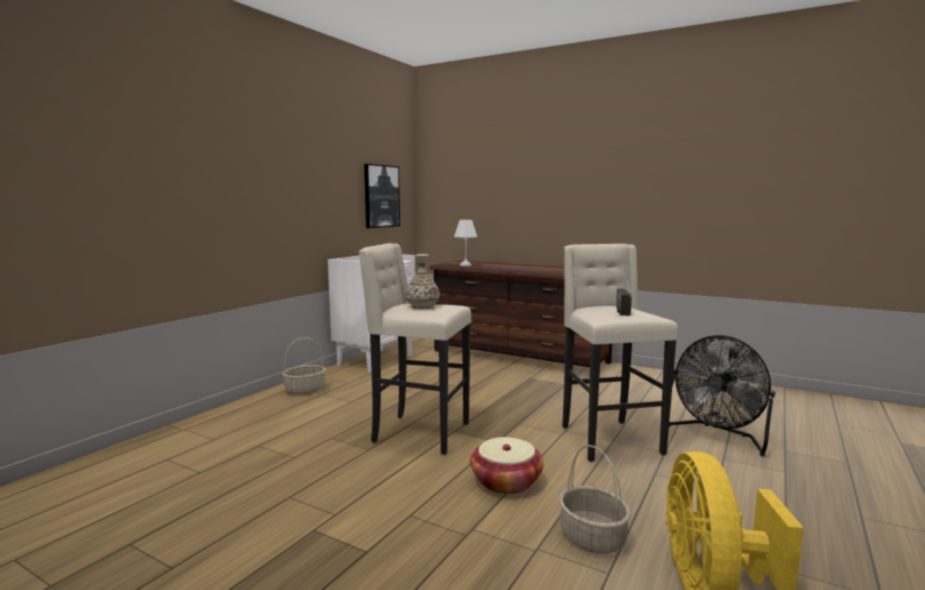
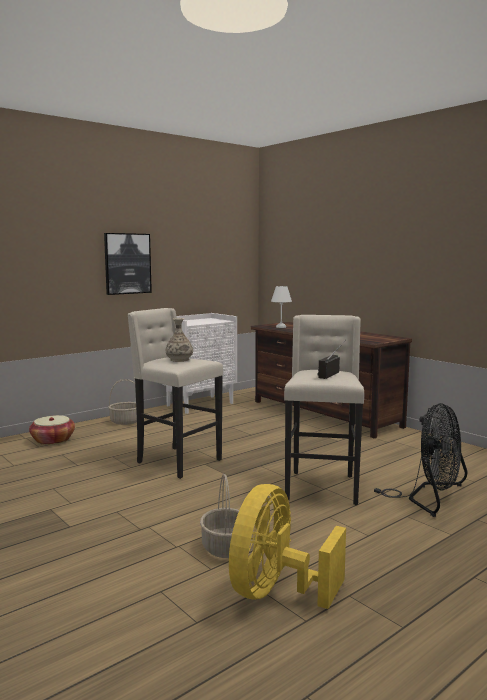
camera: 20 degrees right, 0 degrees up
(381, 196) = (218, 264): picture -> picture (127, 263)
(506, 482) = (204, 503): basket -> basket (53, 440)
(716, 433) = (428, 496): black fan -> black fan turned 120 degrees counterclockwise

